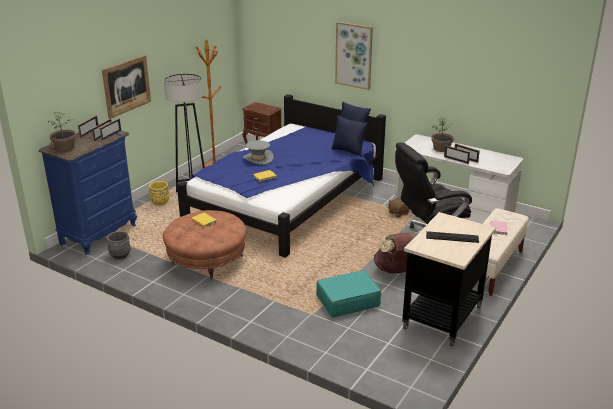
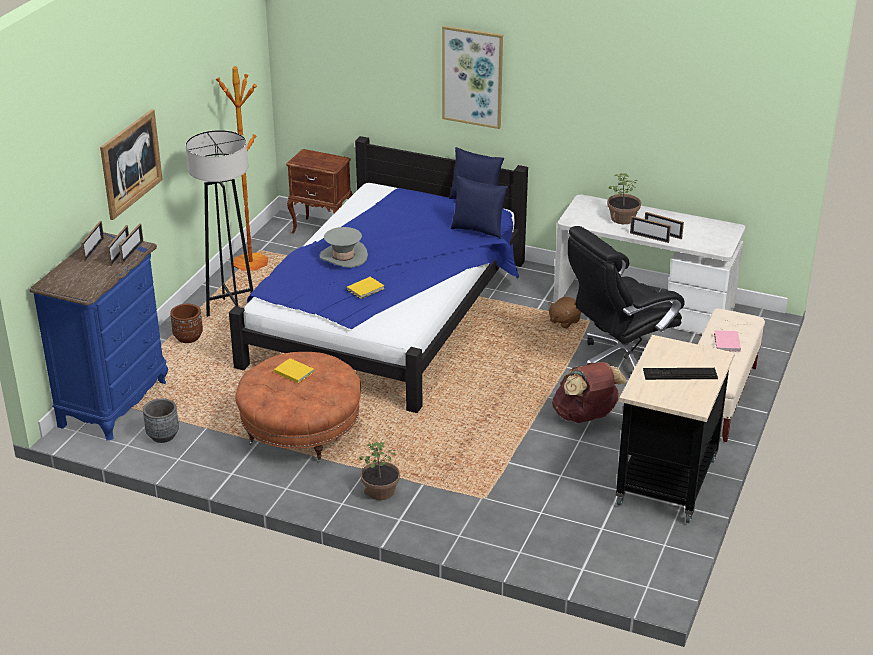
camera: 10 degrees left, 5 degrees up
(64, 147) = (70, 282): potted plant -> potted plant (380, 491)
(160, 202) = (188, 338): yellow planter -> brown planter
(347, 301) = (528, 472): turquoise suitcase -> none

